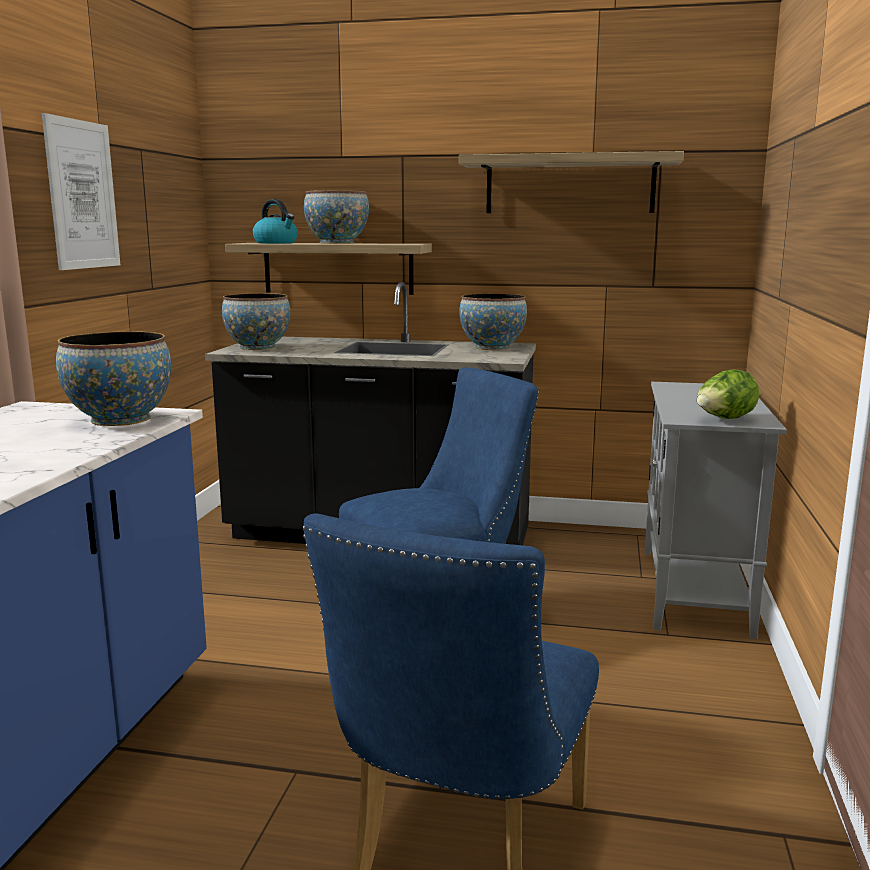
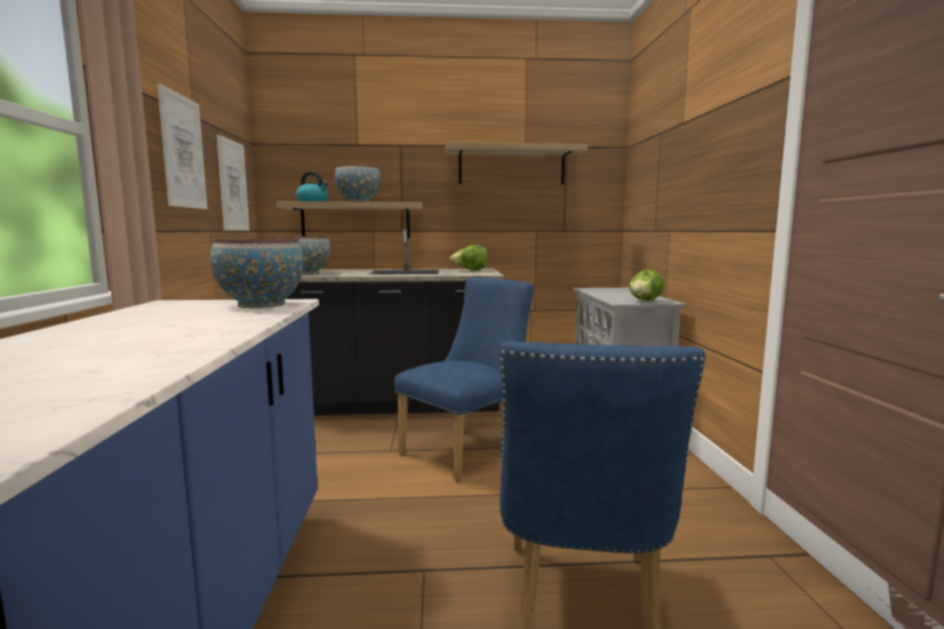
camera: 15 degrees left, 5 degrees down
(165, 225) = (233, 185): none -> picture
(492, 348) = (470, 270): bowl -> lettuce

